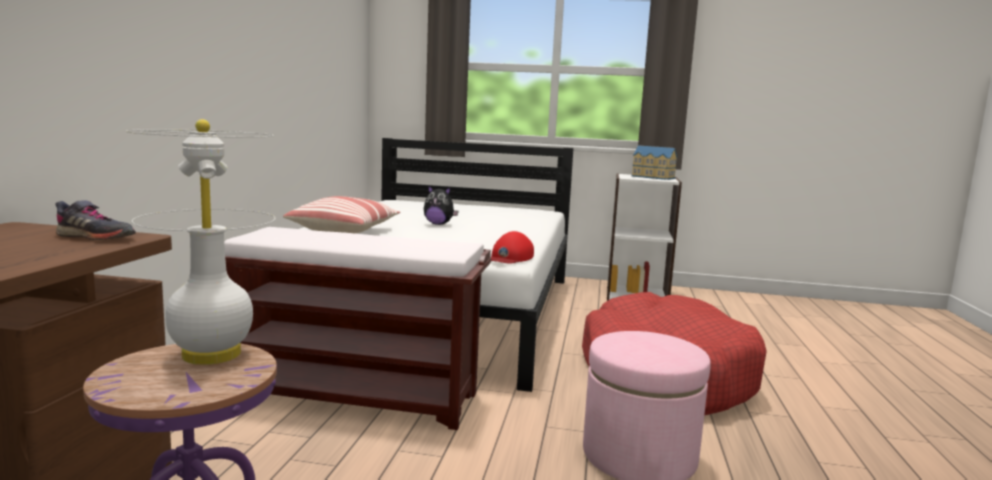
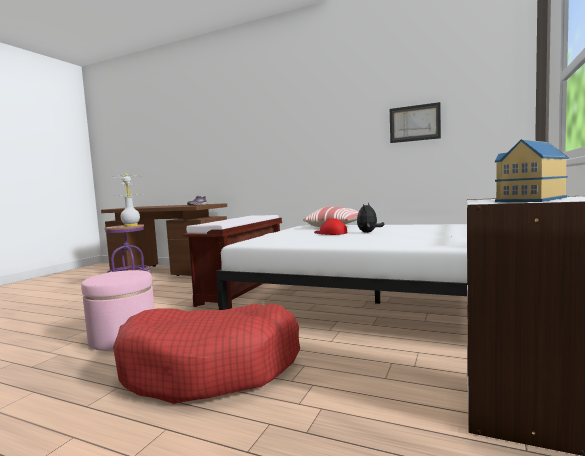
camera: 105 degrees right, 5 degrees down
(311, 62) = (414, 123): none -> picture
(510, 257) = (249, 242): red cap -> red cap (330, 233)

